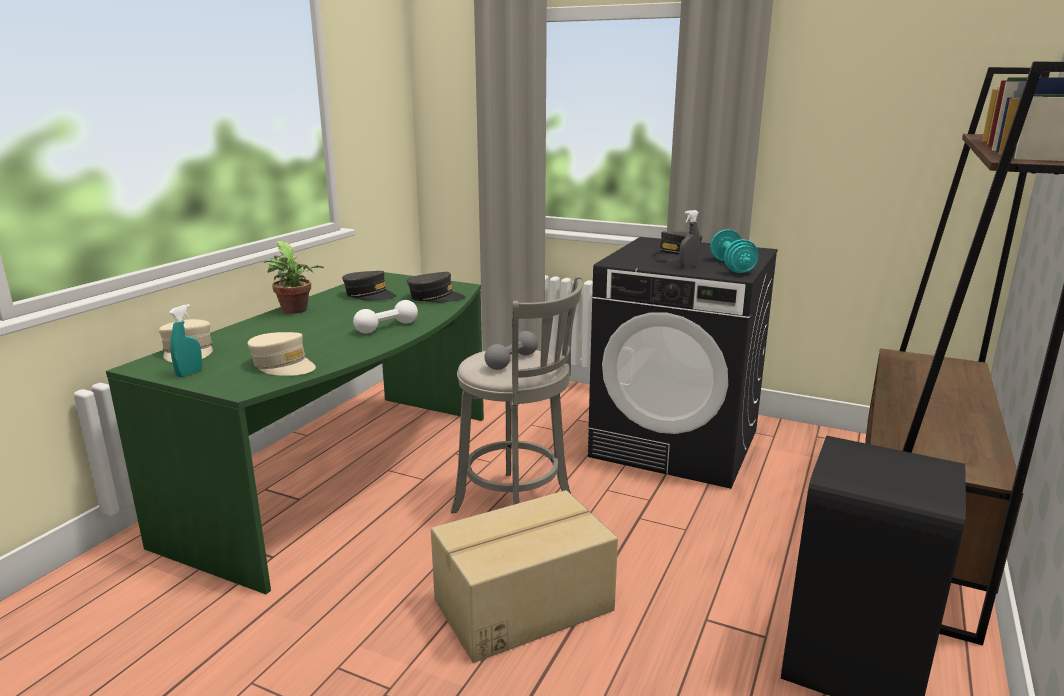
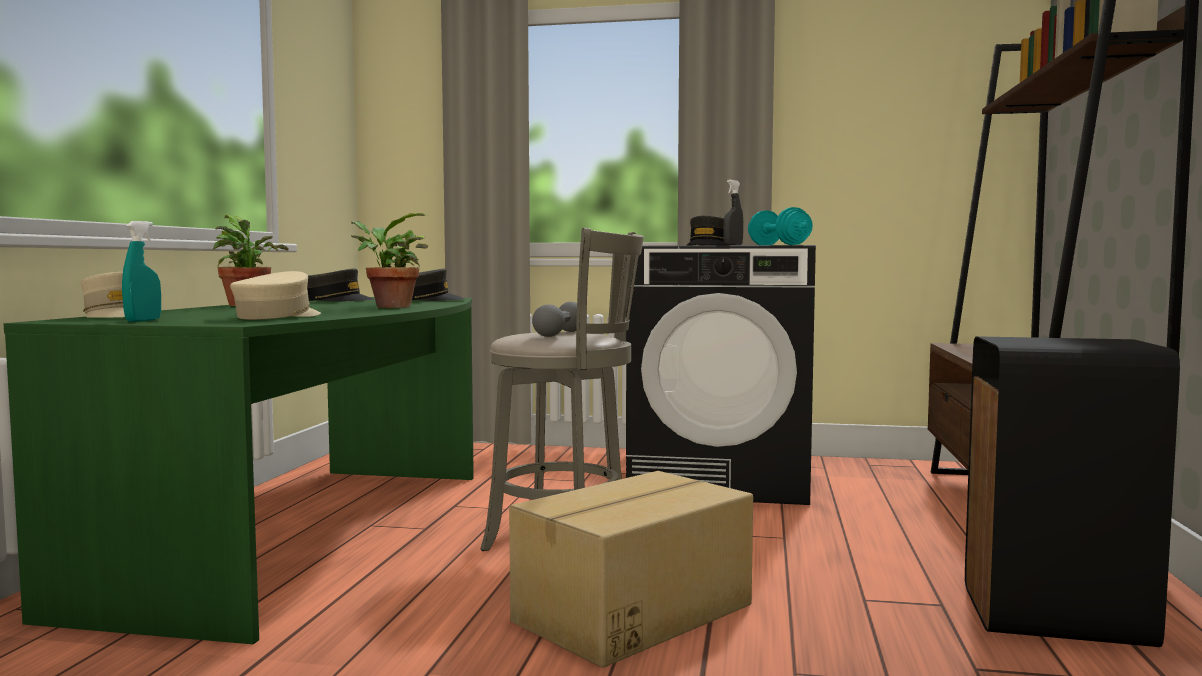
camera: 15 degrees left, 15 degrees down
(283, 365) = (277, 317): beige cap -> beige cap turned 90 degrees counterclockwise
(387, 327) = (388, 307): white dumbbell -> potted plant

